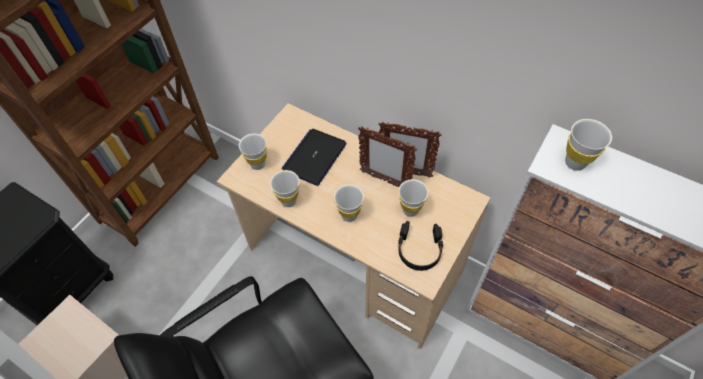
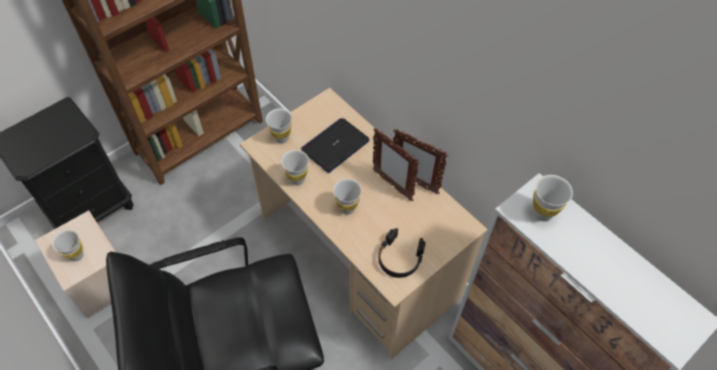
camera: 15 degrees right, 0 degrees up
(410, 210) = (405, 219): white cup -> white cup (76, 255)

